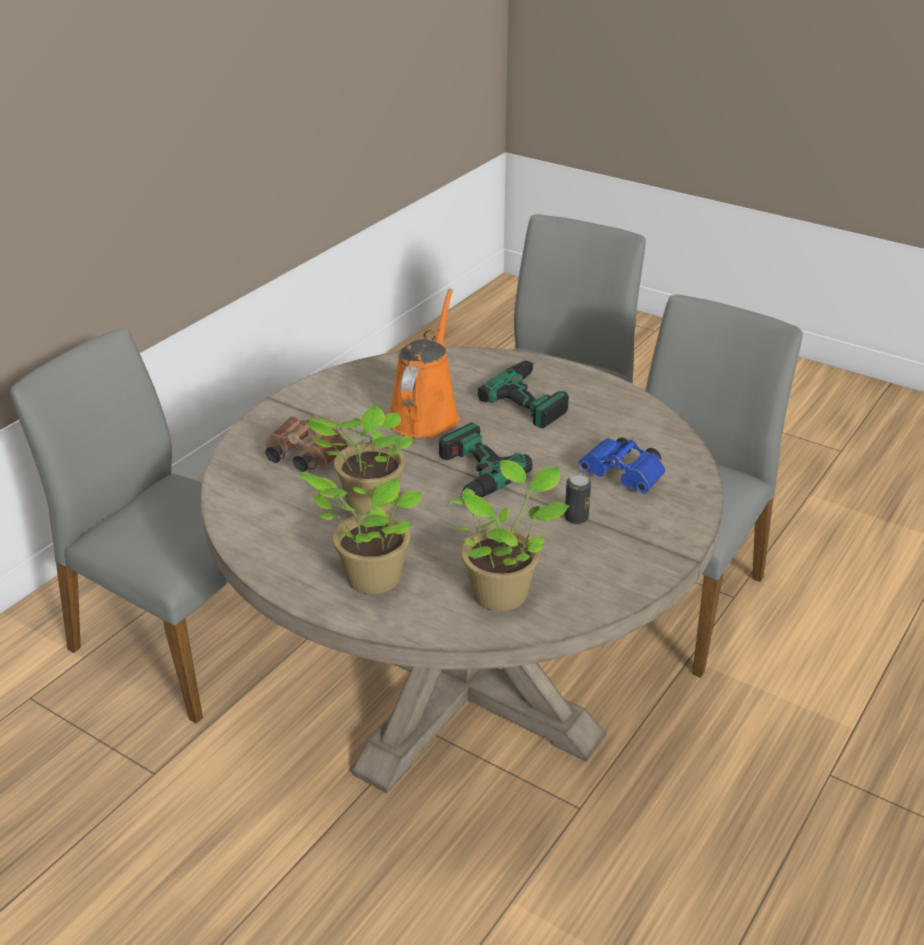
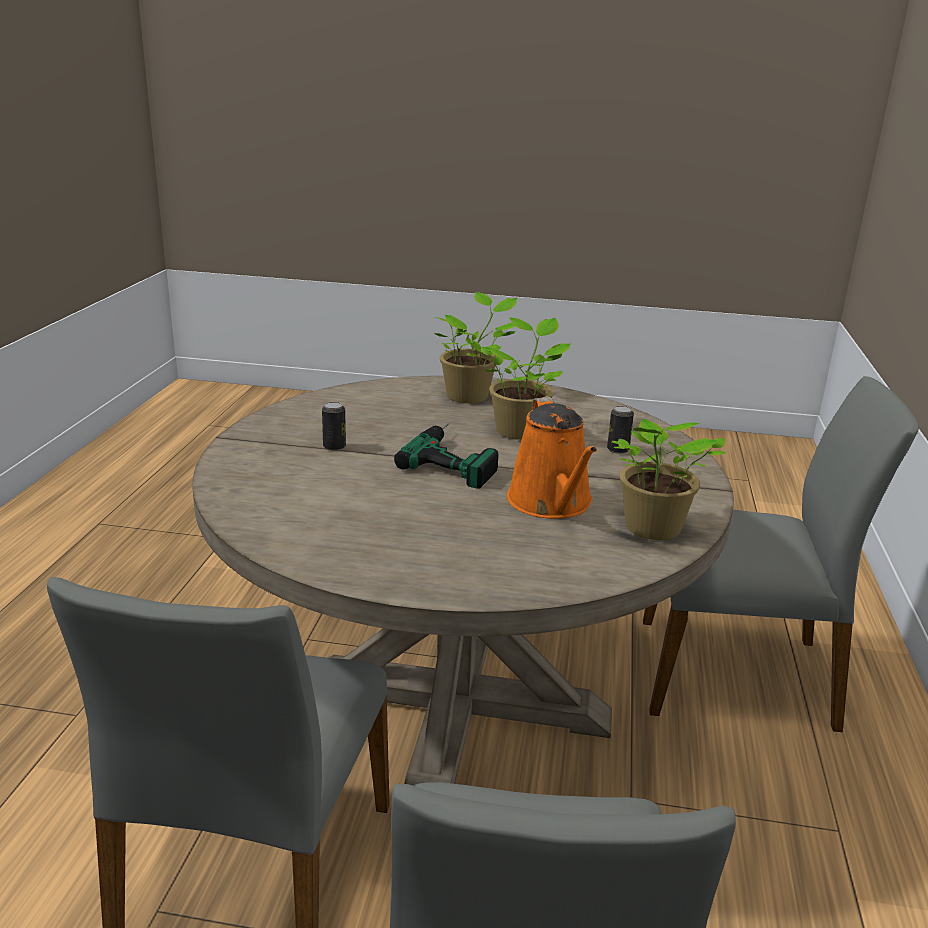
camera: 155 degrees right, 10 degrees down
(302, 456) = (618, 450): brown binoculars -> can
(503, 592) = (368, 402): potted plant -> potted plant (651, 529)
(537, 394) = (444, 548): power drill -> none
(625, 477) = (299, 482): blue binoculars -> none

